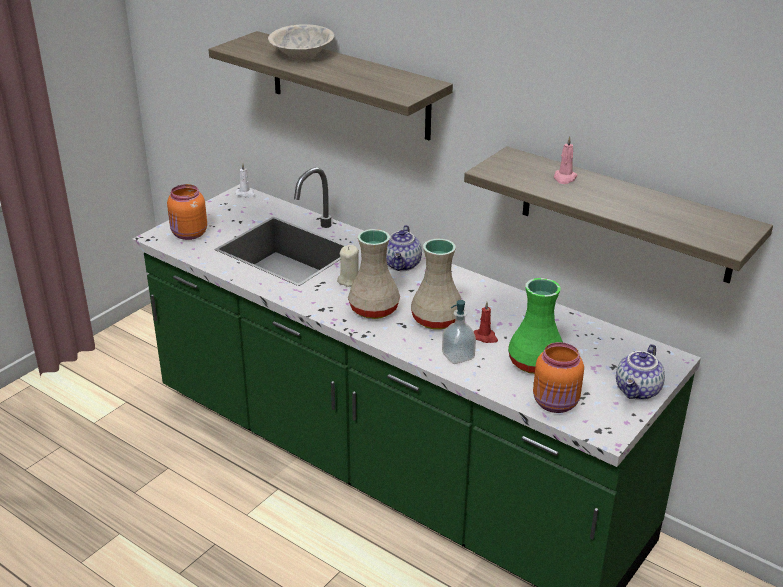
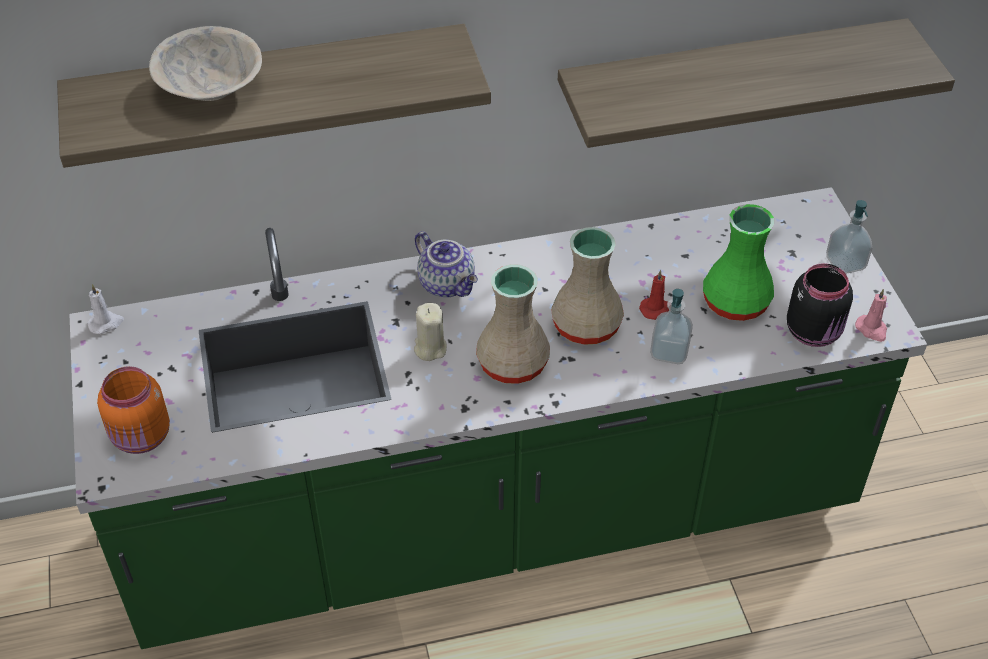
camera: 50 degrees left, 15 degrees up
(556, 404) = (814, 332): orange jar -> black jar
(564, 178) = (681, 77): pink candle -> pink candle (872, 329)
(638, 391) = (845, 263): teapot -> soap dispenser

